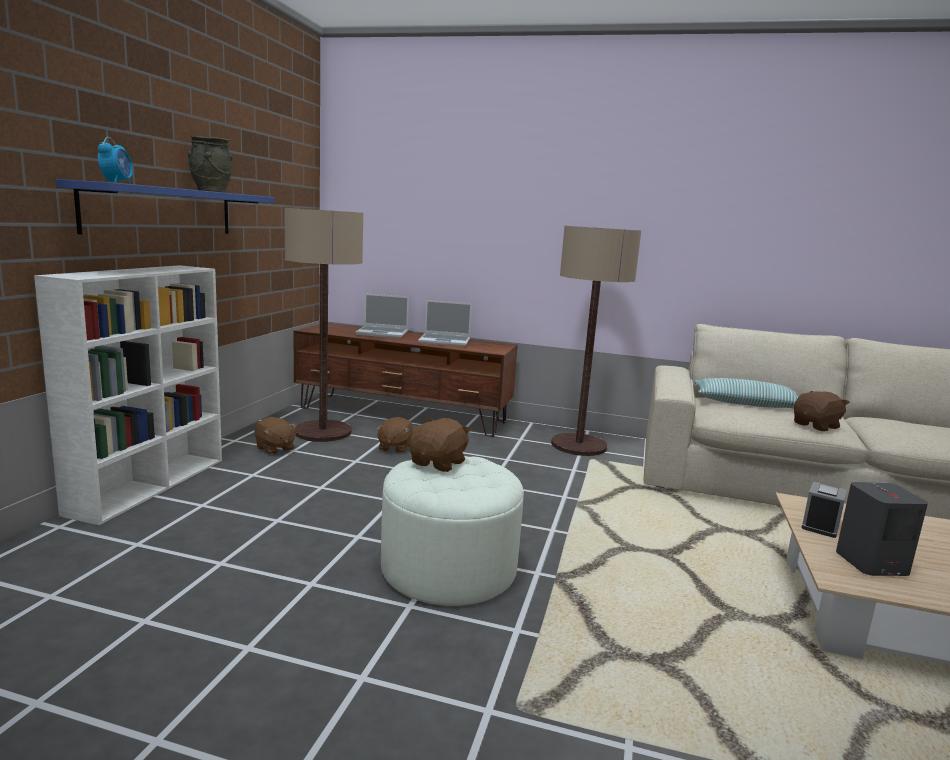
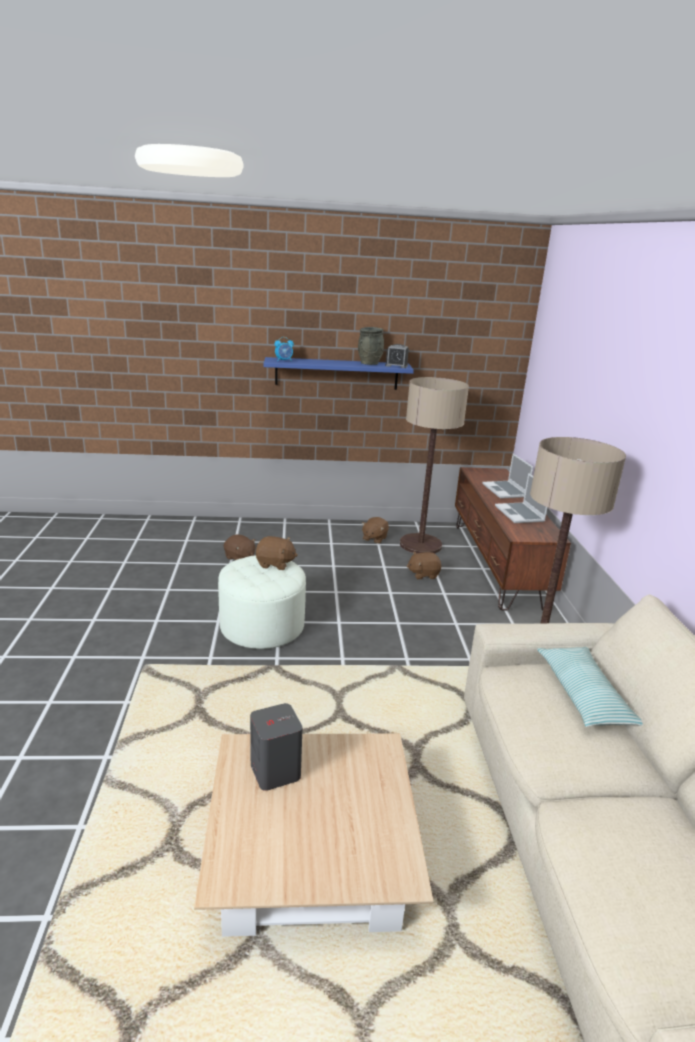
camera: 70 degrees right, 10 degrees up
(150, 484) = (295, 524): white bookcase -> none
(816, 426) = (545, 743): brown plush toy -> brown plush toy (239, 558)
(820, 525) = (336, 752): alarm clock -> alarm clock (396, 365)

